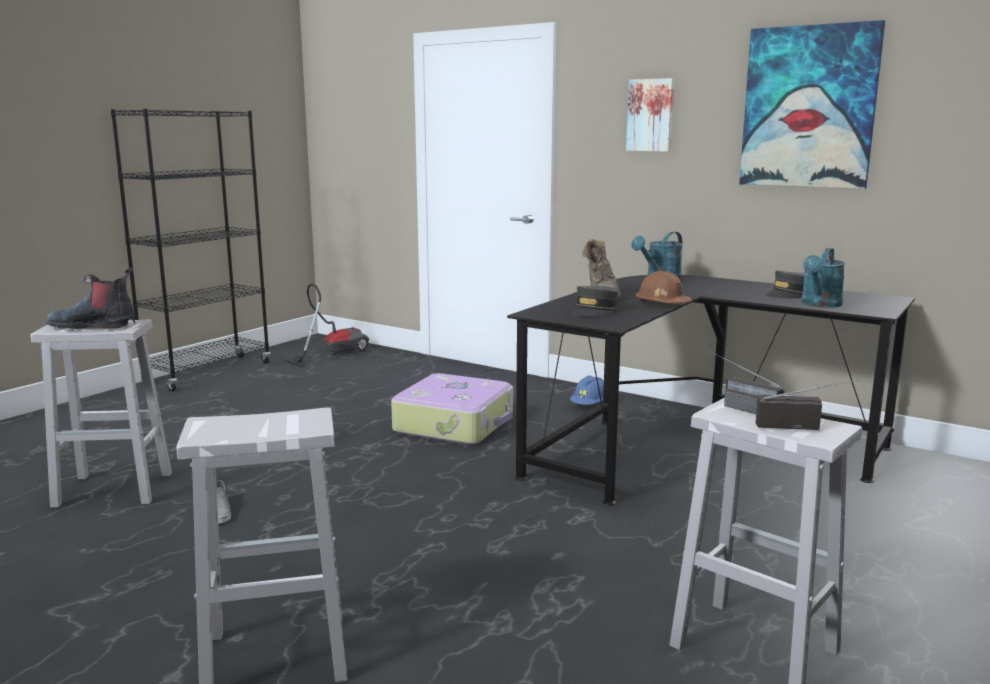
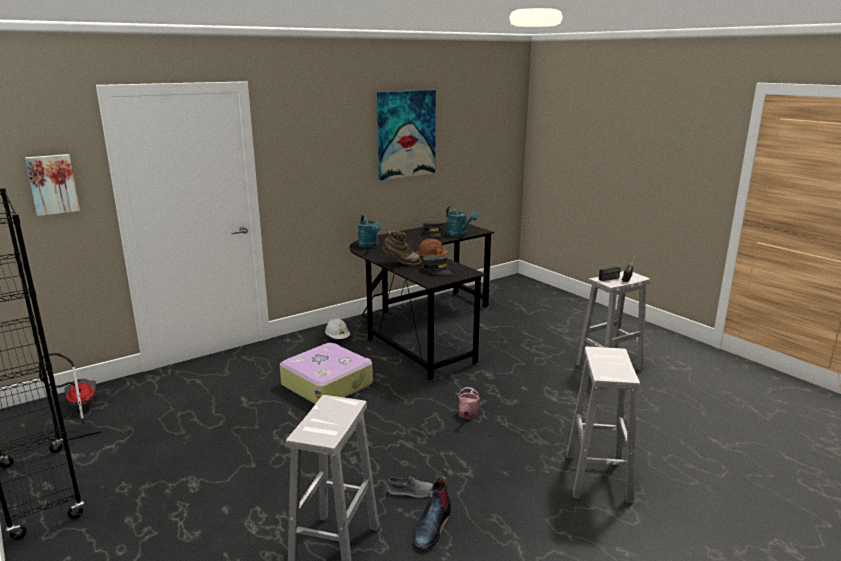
camera: 70 degrees left, 5 degrees up
(94, 326) = (332, 417): boot -> boot (432, 526)
(429, 519) = (467, 415): none -> watering can
(590, 406) = (337, 338): blue hard hat -> white hard hat
(651, 115) = (324, 145): picture -> picture (52, 184)

